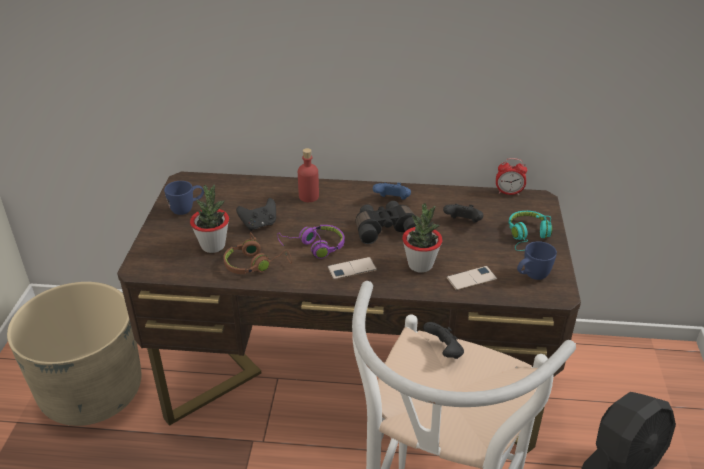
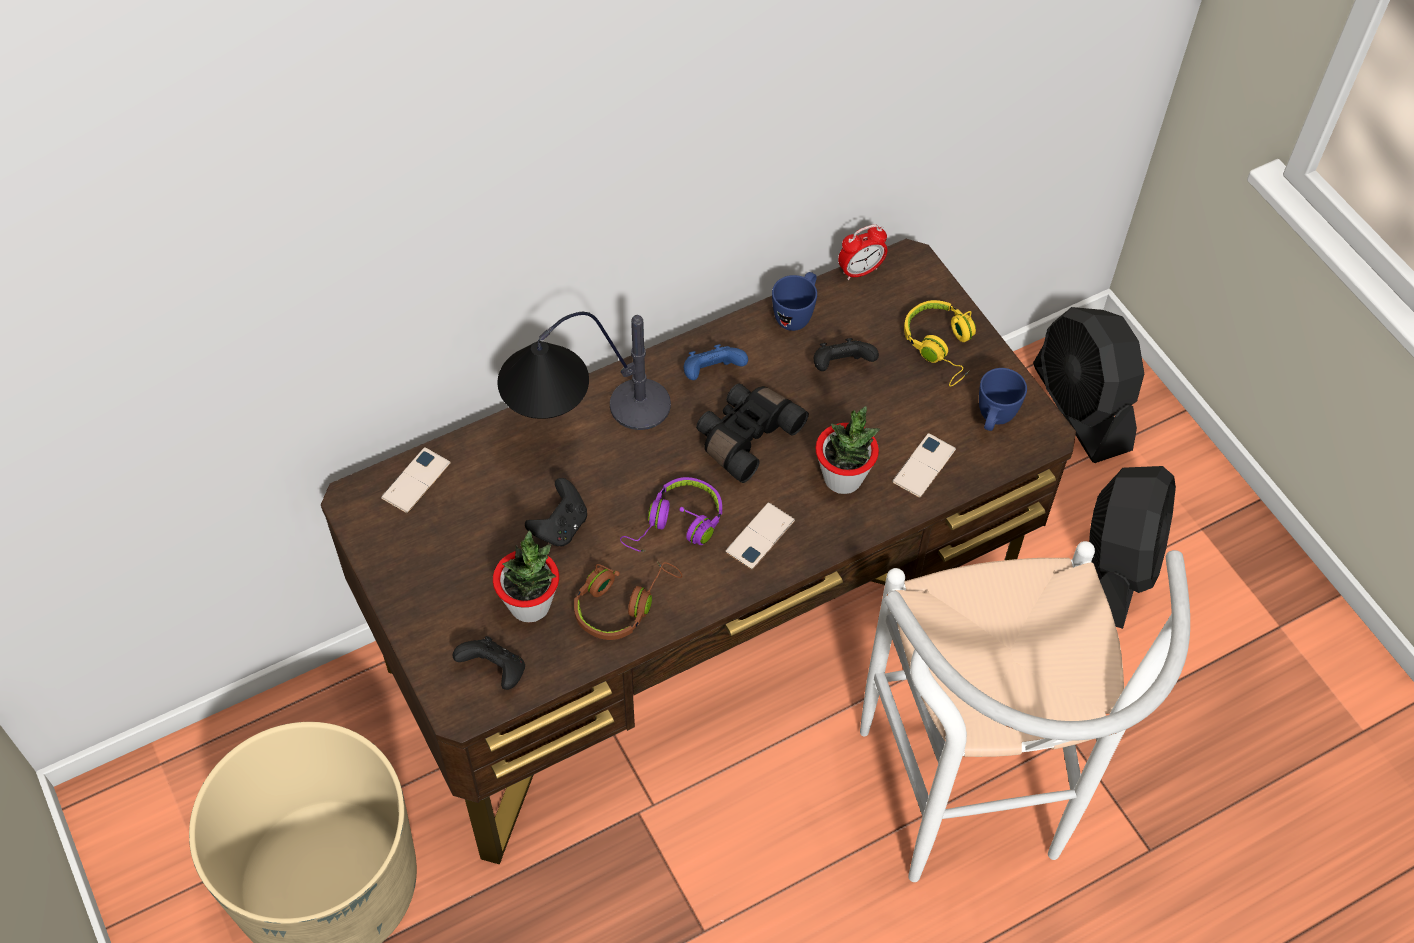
camera: 35 degrees left, 20 degrees up
(187, 209) = (421, 557): blue mug -> blue mug (796, 314)
(216, 184) = (416, 480): none -> phone
(309, 196) = (584, 430): red bottle -> table lamp
(444, 351) = (961, 599): black game controller -> black game controller (495, 671)
(527, 236) = (941, 347): turquoise headphones -> yellow headphones
(650, 379) = (1081, 408): none -> black fan

